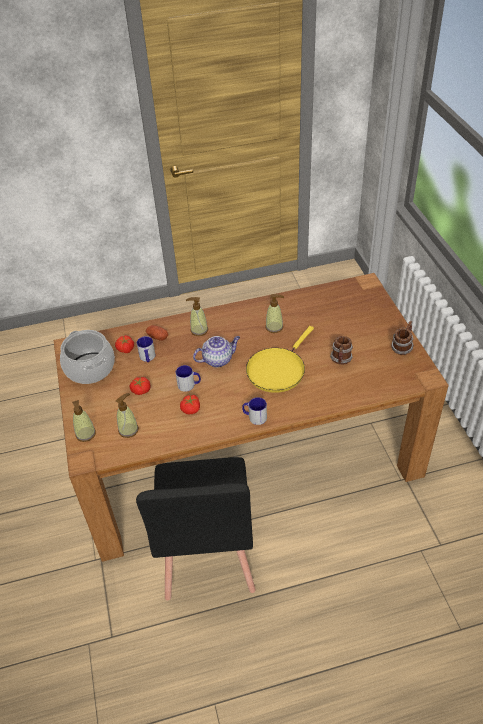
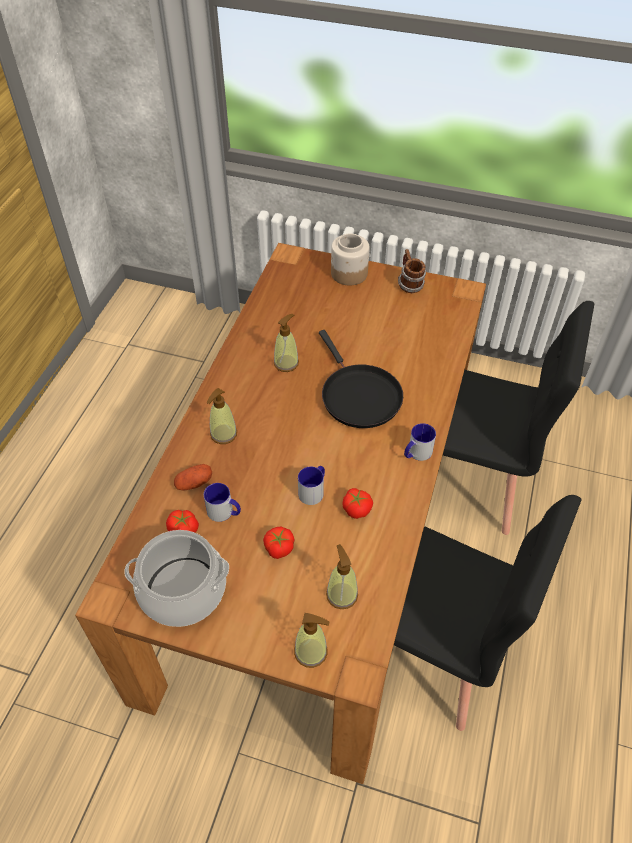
camera: 60 degrees left, 5 degrees up
(218, 359) = (293, 440): teapot -> none
(277, 370) = (358, 396): yellow frying pan -> black frying pan
(341, 360) = (388, 337): mug -> none
(358, 514) = (467, 481): none -> black chair
(380, 315) = (349, 274): none -> jar

